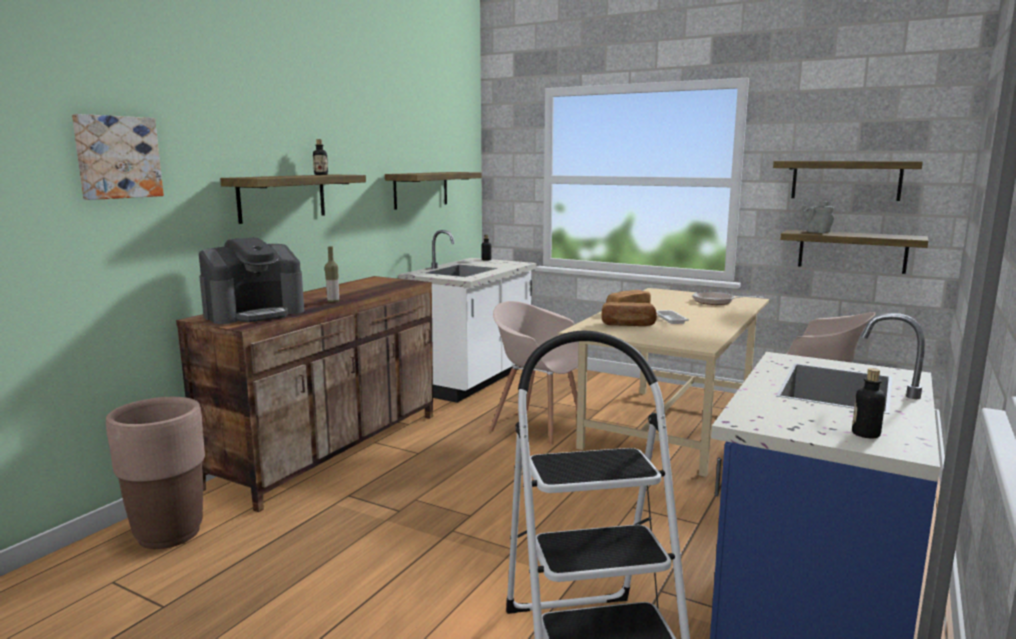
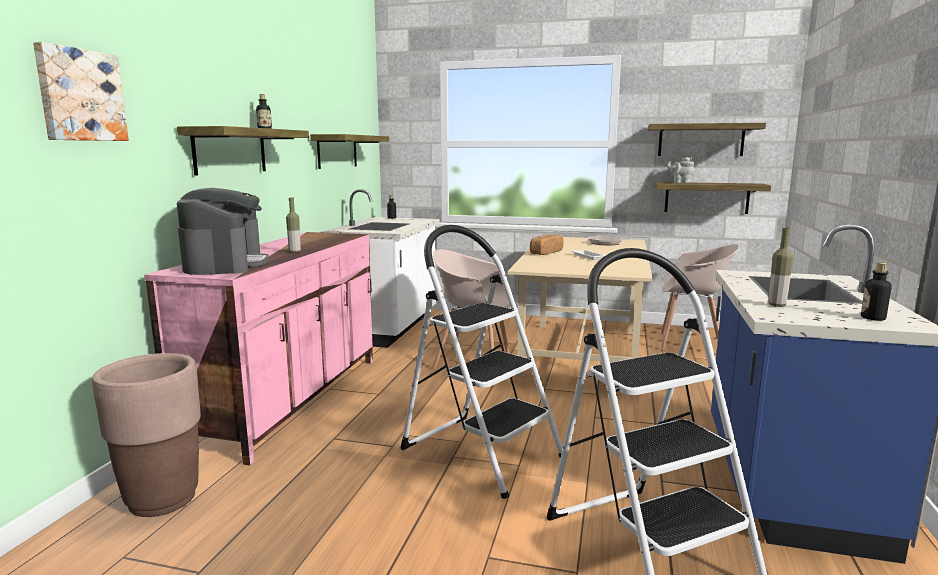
camera: 15 degrees left, 0 degrees up
(254, 313) = (225, 264): coffee machine -> coffee machine turned 45 degrees counterclockwise
(332, 449) = (291, 399): brown cabinet -> pink cabinet
(482, 529) = (479, 451): none -> step ladder
(628, 324) = (559, 262): bread -> none
(769, 406) = (777, 305): none -> bottle

